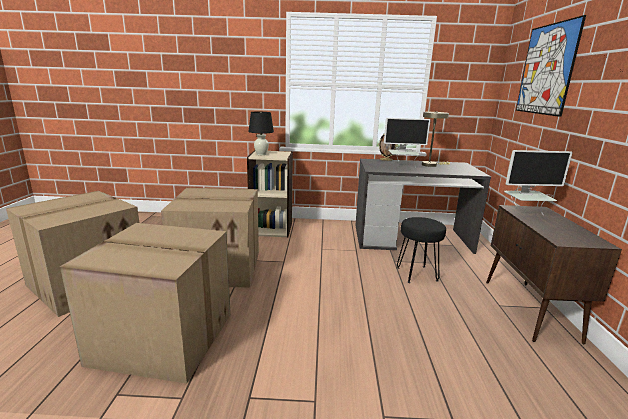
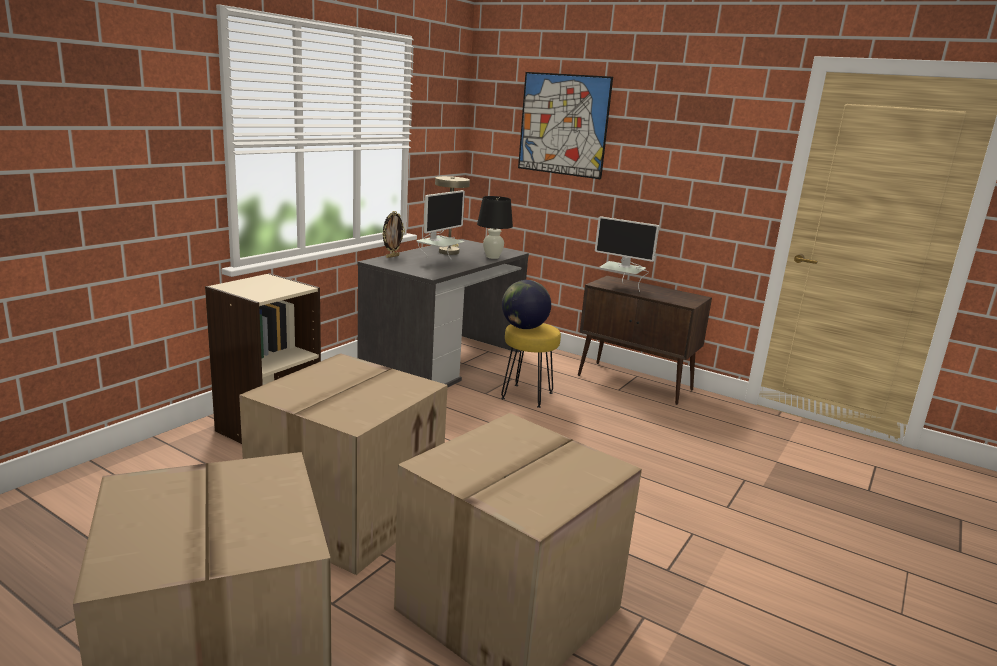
camera: 60 degrees left, 0 degrees up
(261, 154) = (255, 291): black table lamp -> black table lamp (492, 257)
(416, 274) = (527, 396): black stool -> yellow stool
(417, 220) = (524, 327): none -> globe
(525, 215) = (620, 288): monitor -> monitor turned 90 degrees clockwise

